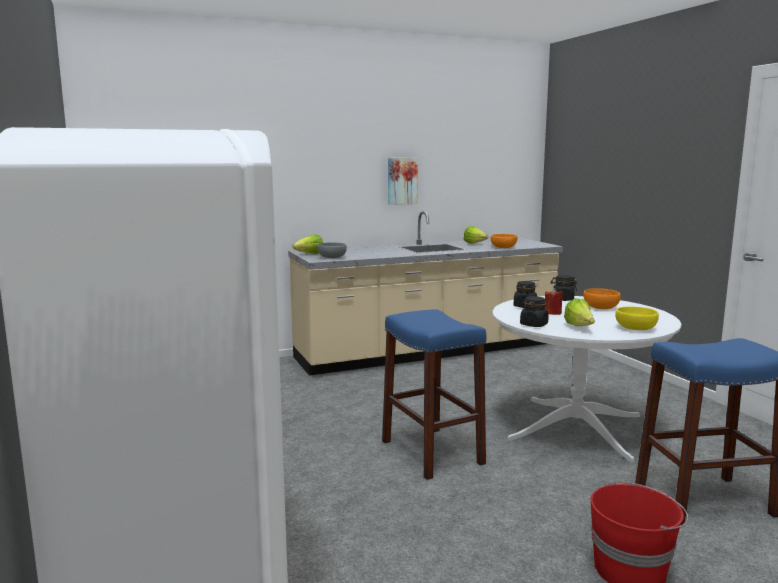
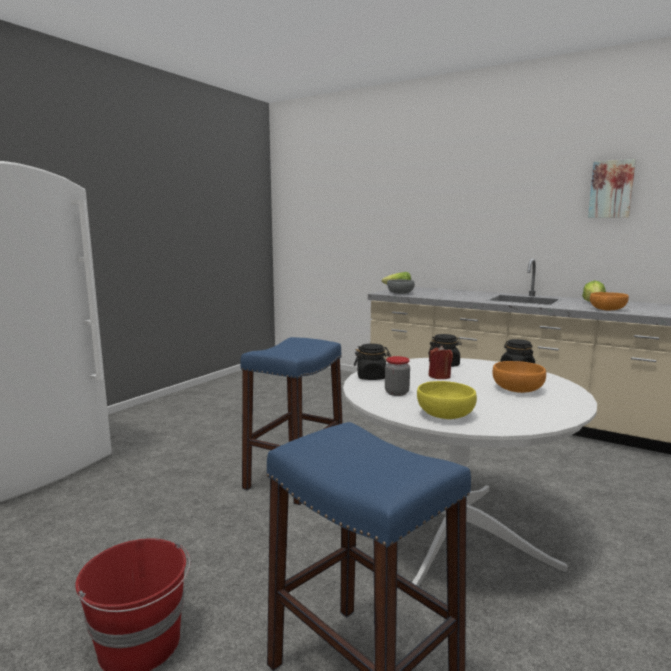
camera: 55 degrees right, 0 degrees up
(402, 181) = (522, 225): picture -> picture (611, 189)
(580, 327) = (396, 393): lettuce -> jar

